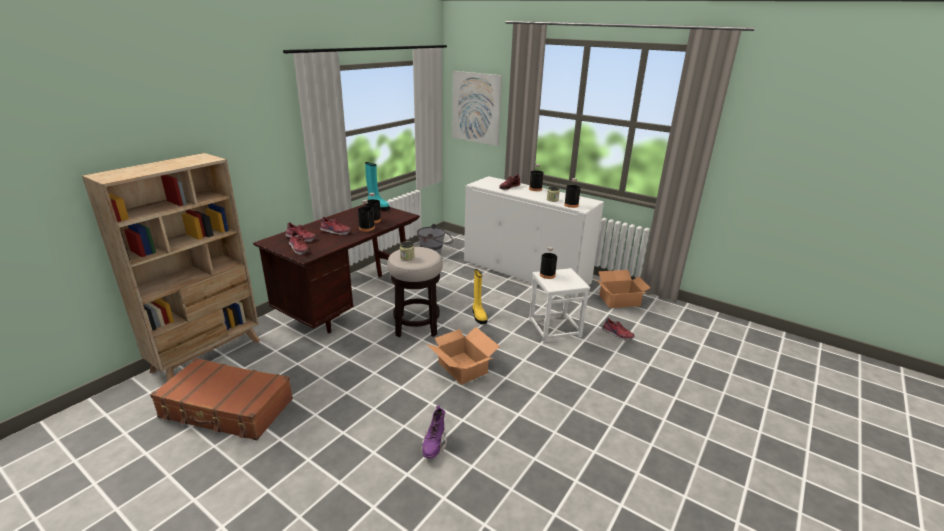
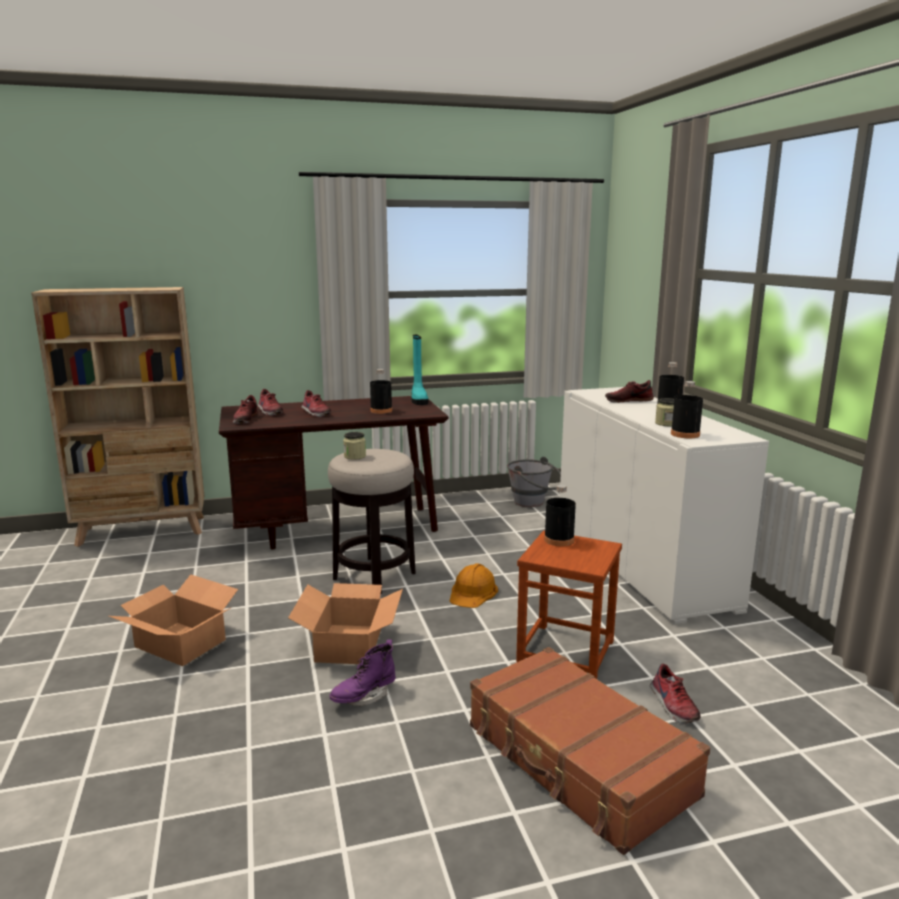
camera: 40 degrees right, 10 degrees down
(227, 409) = (78, 582): brown suitcase -> brown suitcase (578, 761)
(366, 228) = (355, 416): black bottle -> none
(434, 445) = (172, 713): purple boot -> purple boot (364, 696)
(476, 108) = (636, 276): picture -> none
(478, 315) = (473, 592): yellow boot -> orange hard hat
(554, 328) = (566, 651): white stool -> brown stool
(619, 300) = (764, 656): cardboard box -> cardboard box (180, 643)

